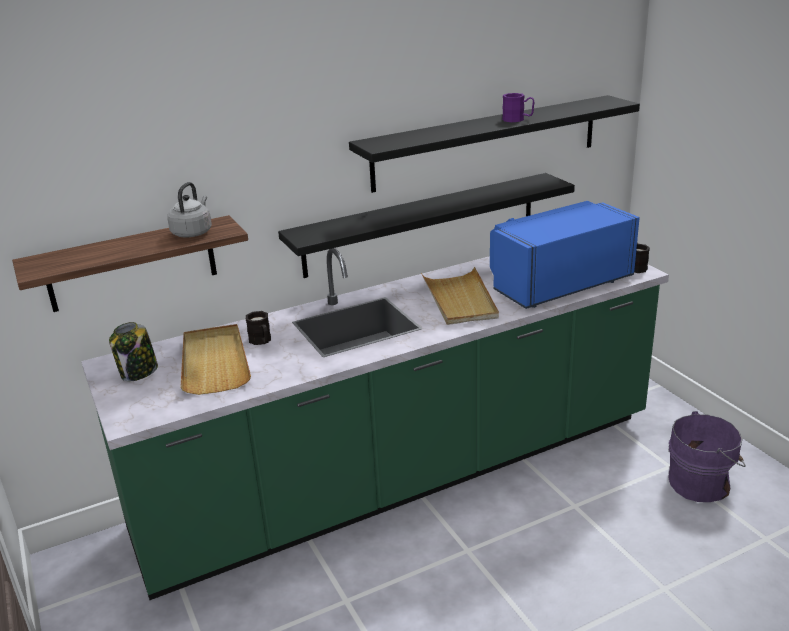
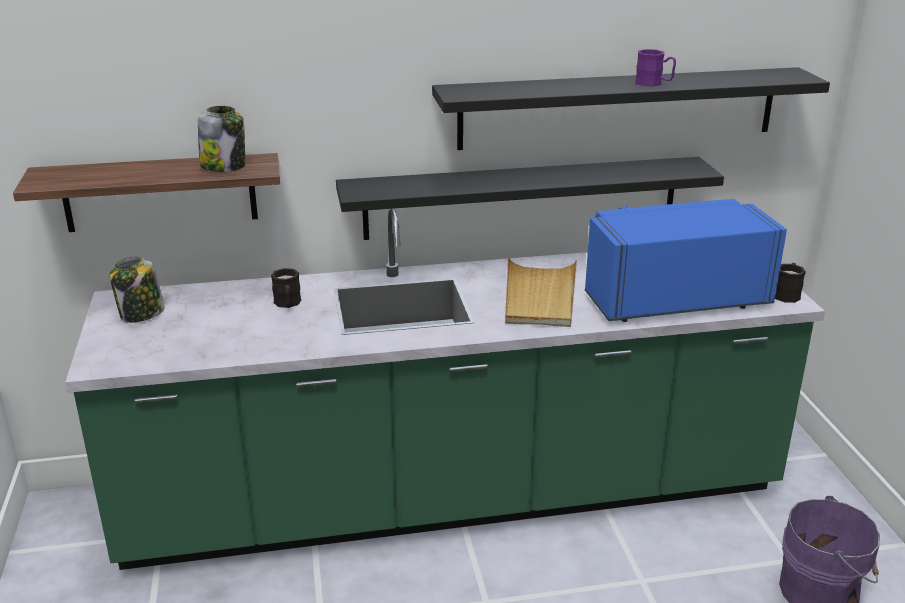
camera: 15 degrees right, 0 degrees up
(193, 232) = (224, 166): grey kettle -> jar
(214, 362) = (224, 318): beige tray -> none

